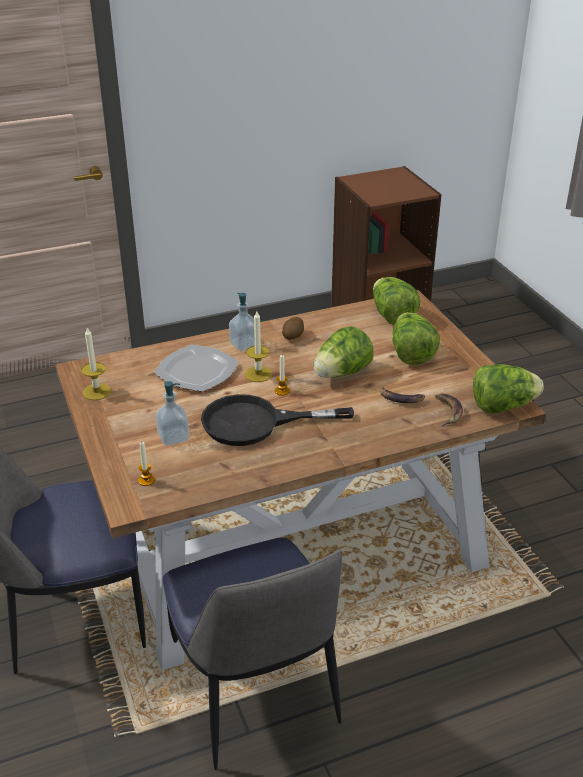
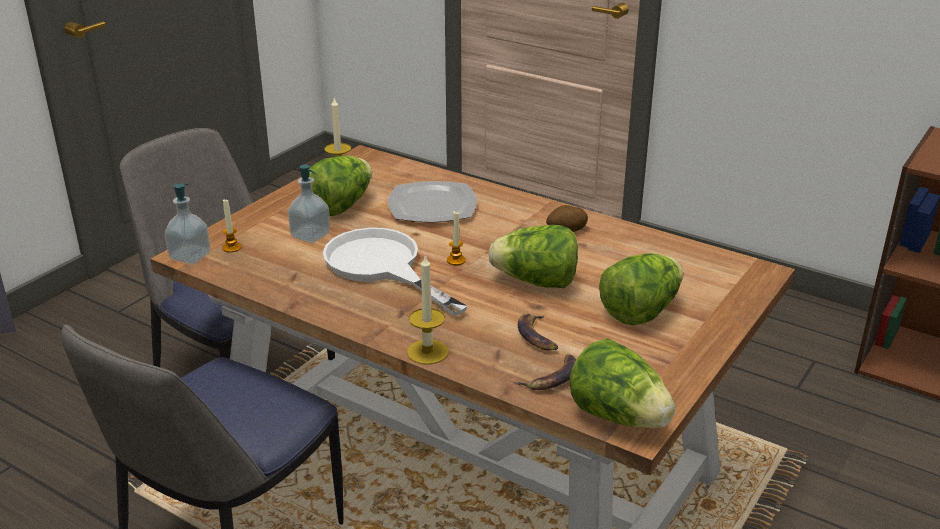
camera: 55 degrees right, 5 degrees down
(244, 344) = (512, 211): soap dispenser -> soap dispenser (190, 256)
(256, 423) = (382, 267): black frying pan -> white frying pan
(258, 374) = (469, 237): candle -> candle (427, 352)
(392, 316) = (704, 272): lettuce -> lettuce (340, 206)

